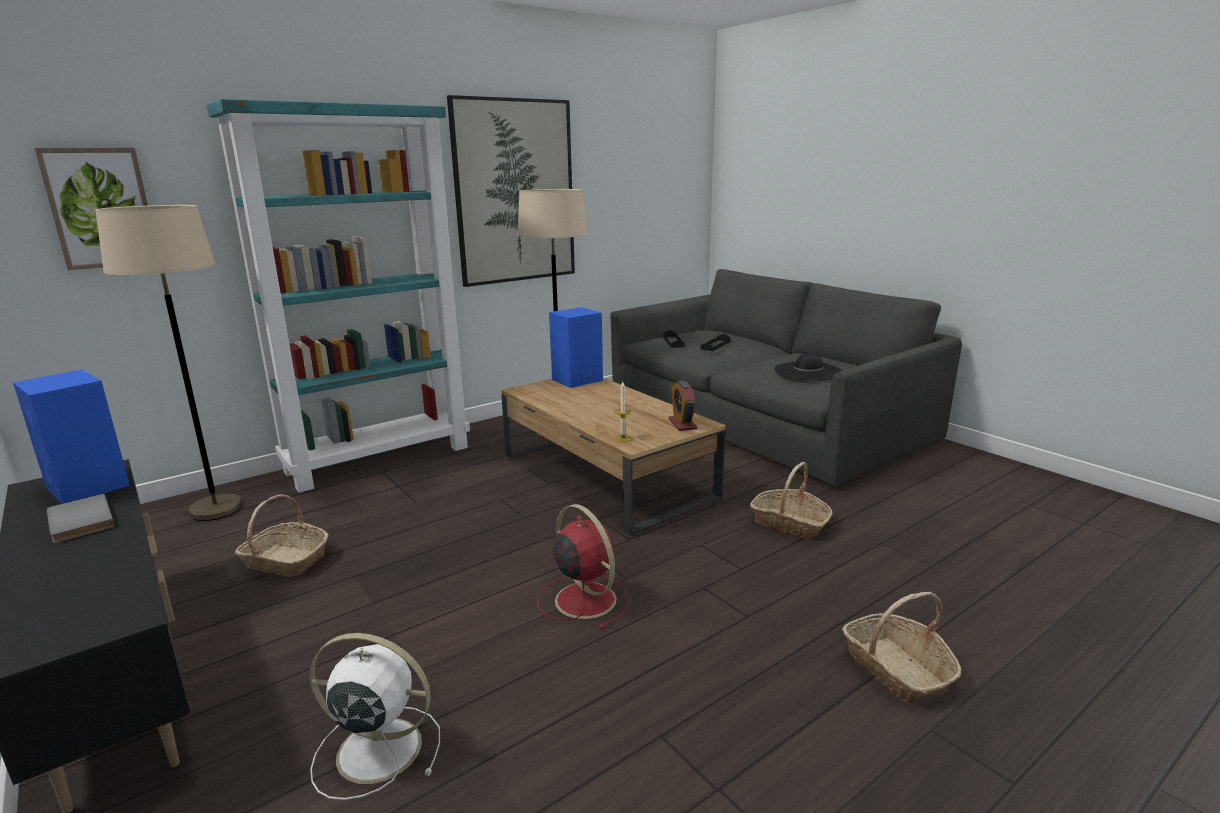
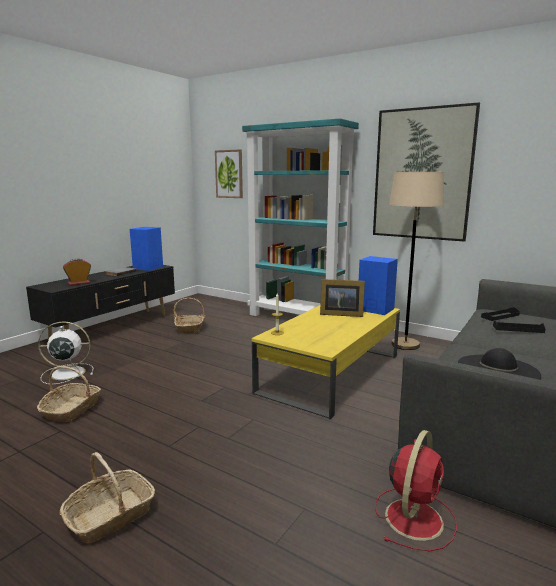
camera: 70 degrees right, 5 degrees down
(216, 509) = (226, 308): beige floor lamp -> none
(375, 749) = (66, 373): white fan -> white fan turned 90 degrees counterclockwise
(577, 397) = (340, 314): none -> picture frame
(583, 599) = (176, 392): red fan -> red fan (414, 517)
(606, 475) = (331, 373): brown coffee table -> yellow coffee table
(682, 424) = (318, 344): alarm clock -> alarm clock (79, 283)
(789, 523) = (310, 454): basket -> basket (71, 409)

